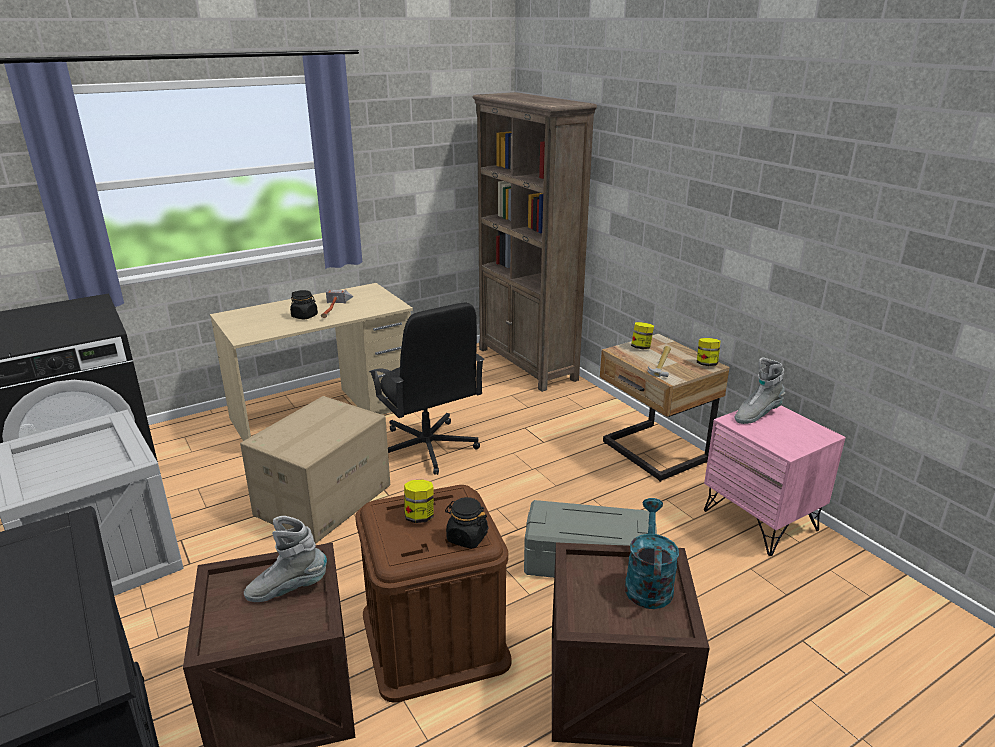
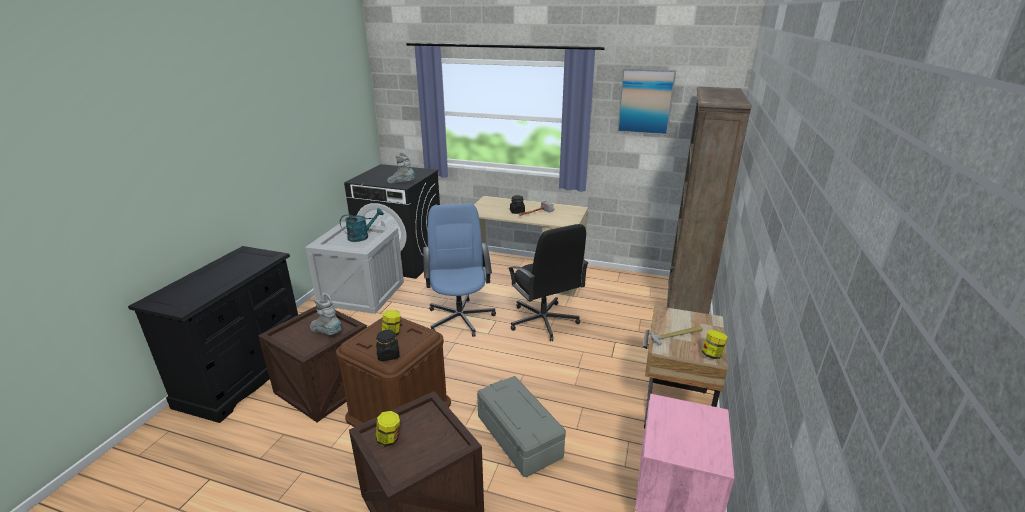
camera: 50 degrees right, 0 degrees up
(323, 499) = (460, 317): cardboard box -> blue office chair
(412, 122) = (645, 102): none -> picture
(427, 448) = (543, 321): black office chair -> black office chair turned 45 degrees counterclockwise
(641, 347) = (685, 318): jar -> jar (389, 439)
(648, 582) = (434, 445): turquoise watering can -> turquoise watering can (362, 237)
(756, 415) = (690, 412): grey boot -> grey boot (401, 183)

